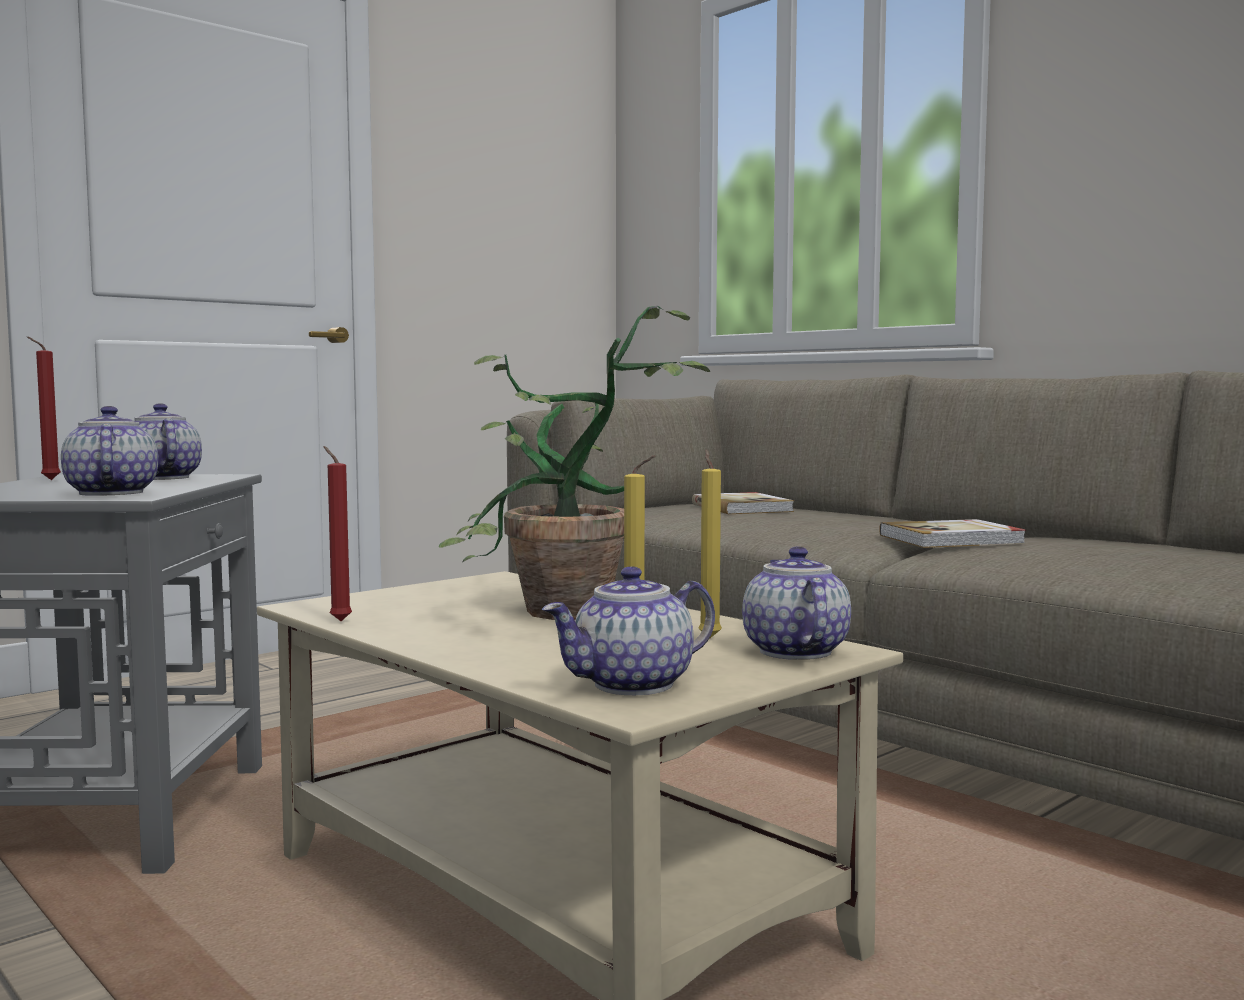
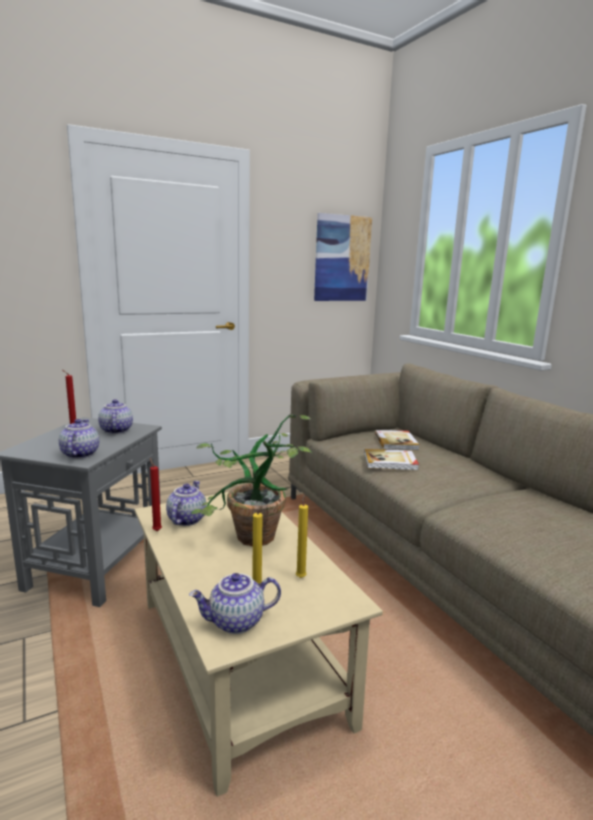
camera: 15 degrees right, 10 degrees up
(550, 215) = (342, 258): none -> picture
(792, 651) = (329, 600): teapot -> teapot (186, 519)
(952, 539) = (478, 497): book -> book (390, 462)

